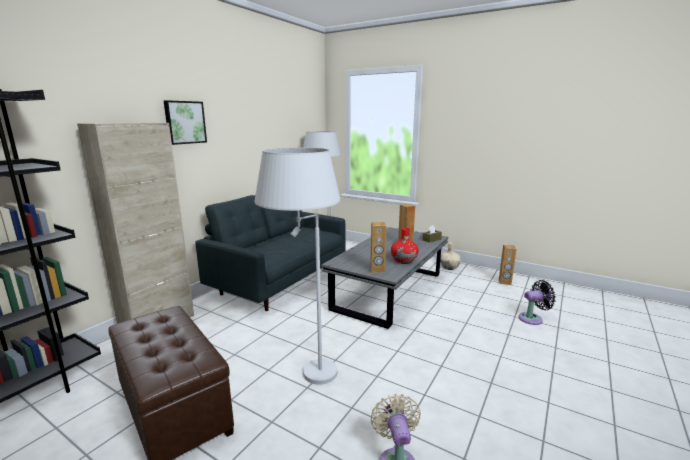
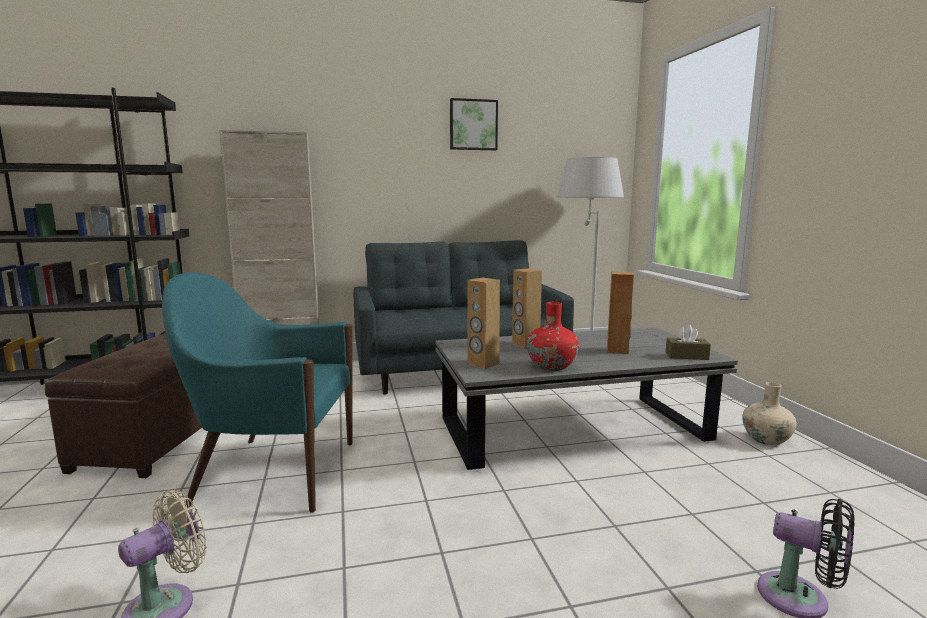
camera: 45 degrees right, 5 degrees down
(184, 122) = (359, 139): picture -> picture (473, 125)
(304, 381) = (273, 472): white floor lamp -> turquoise armchair
(504, 282) = (867, 509): brown speaker -> brown speaker (525, 344)

